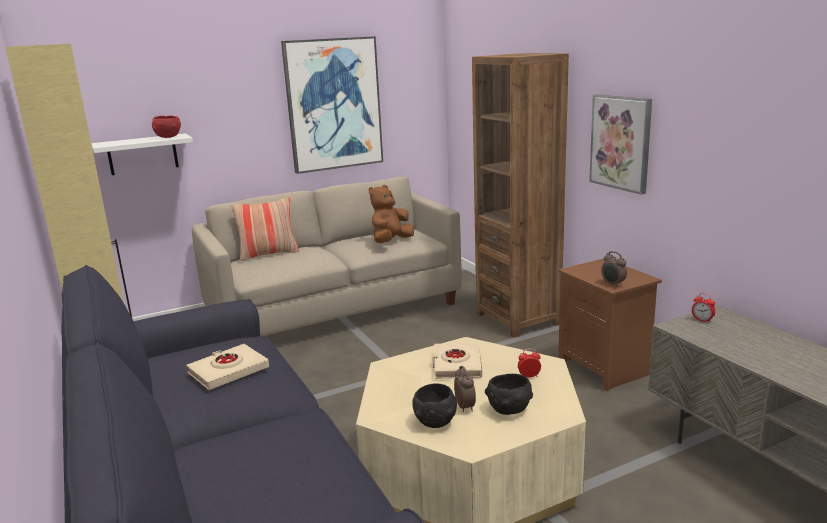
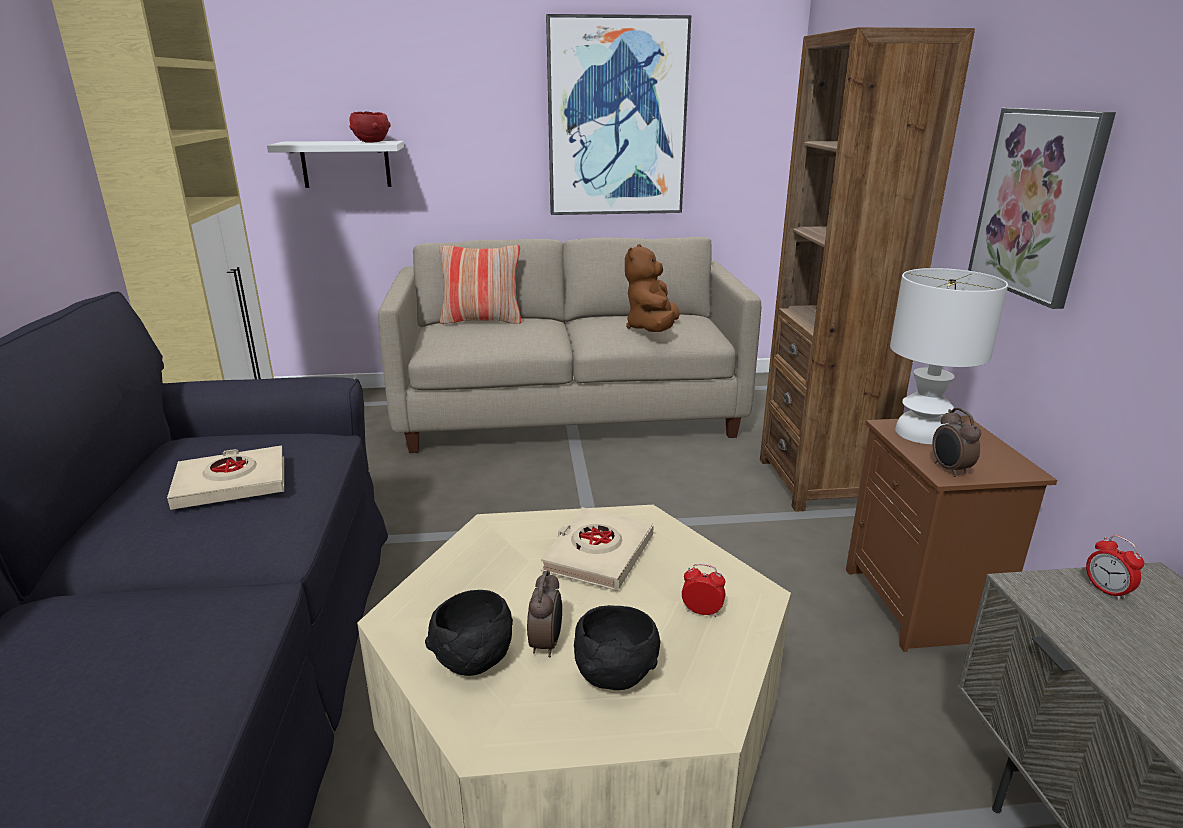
camera: 20 degrees right, 5 degrees up
(391, 242) = (652, 330): brown plush toy -> brown plush toy turned 45 degrees counterclockwise
(590, 270) = (923, 433): none -> white table lamp

